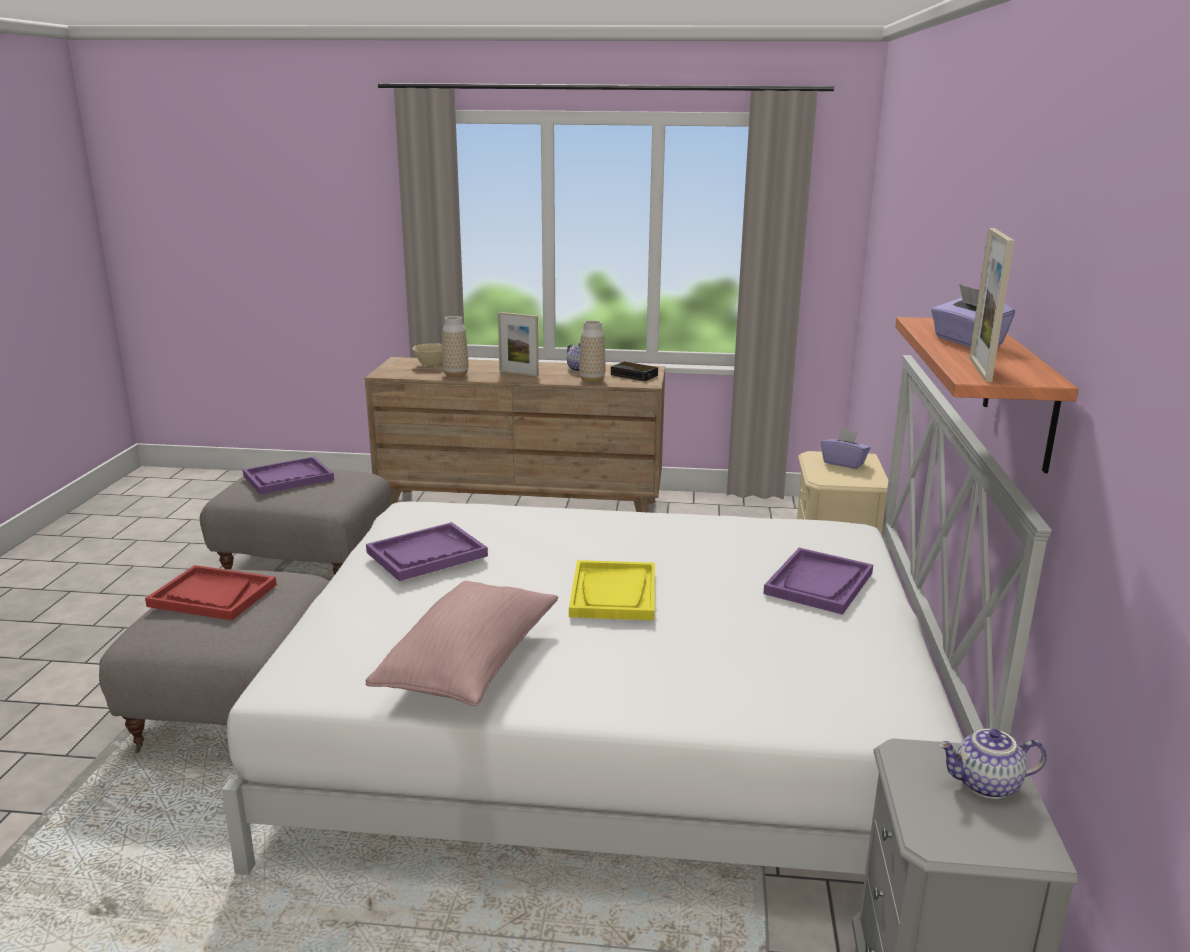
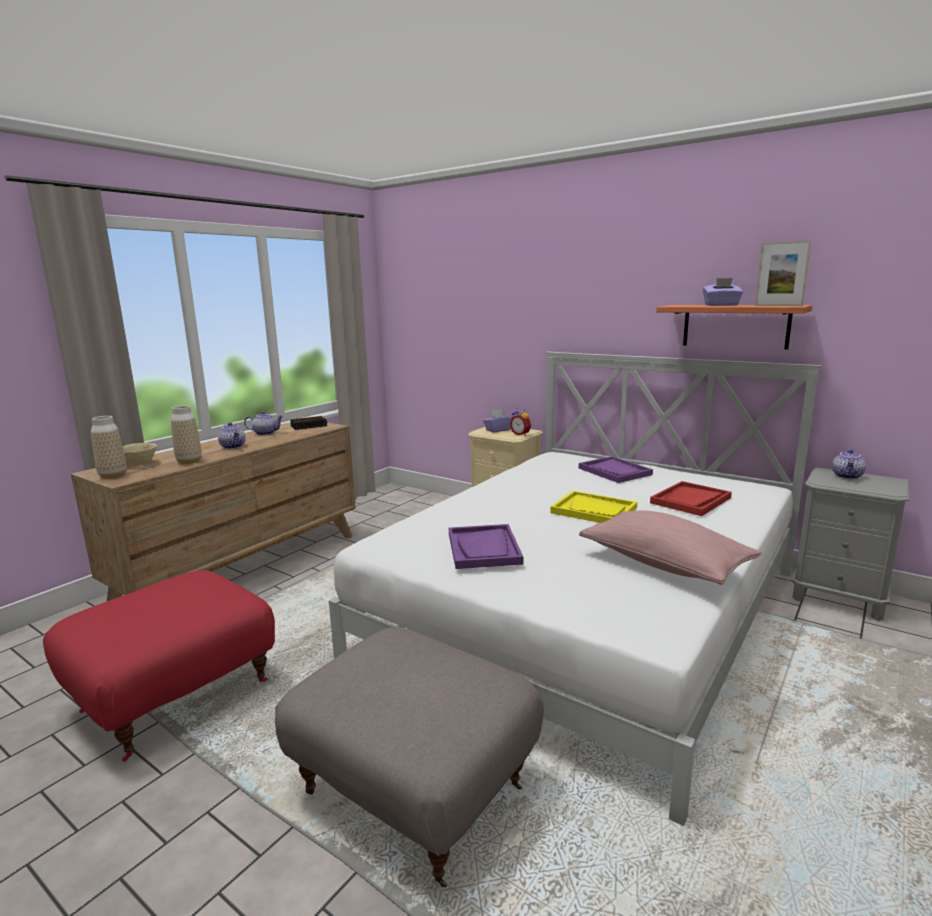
camera: 60 degrees left, 5 degrees down
(212, 595) = (386, 683): red tray -> red tray (690, 500)
(288, 478) = (141, 607): purple tray -> none
(306, 565) = (175, 695): grey ottoman -> red ottoman
(518, 373) = (233, 447): picture frame -> teapot
(592, 380) = (296, 434): vase -> vase (113, 476)
(844, 480) = (521, 434): none -> alarm clock

